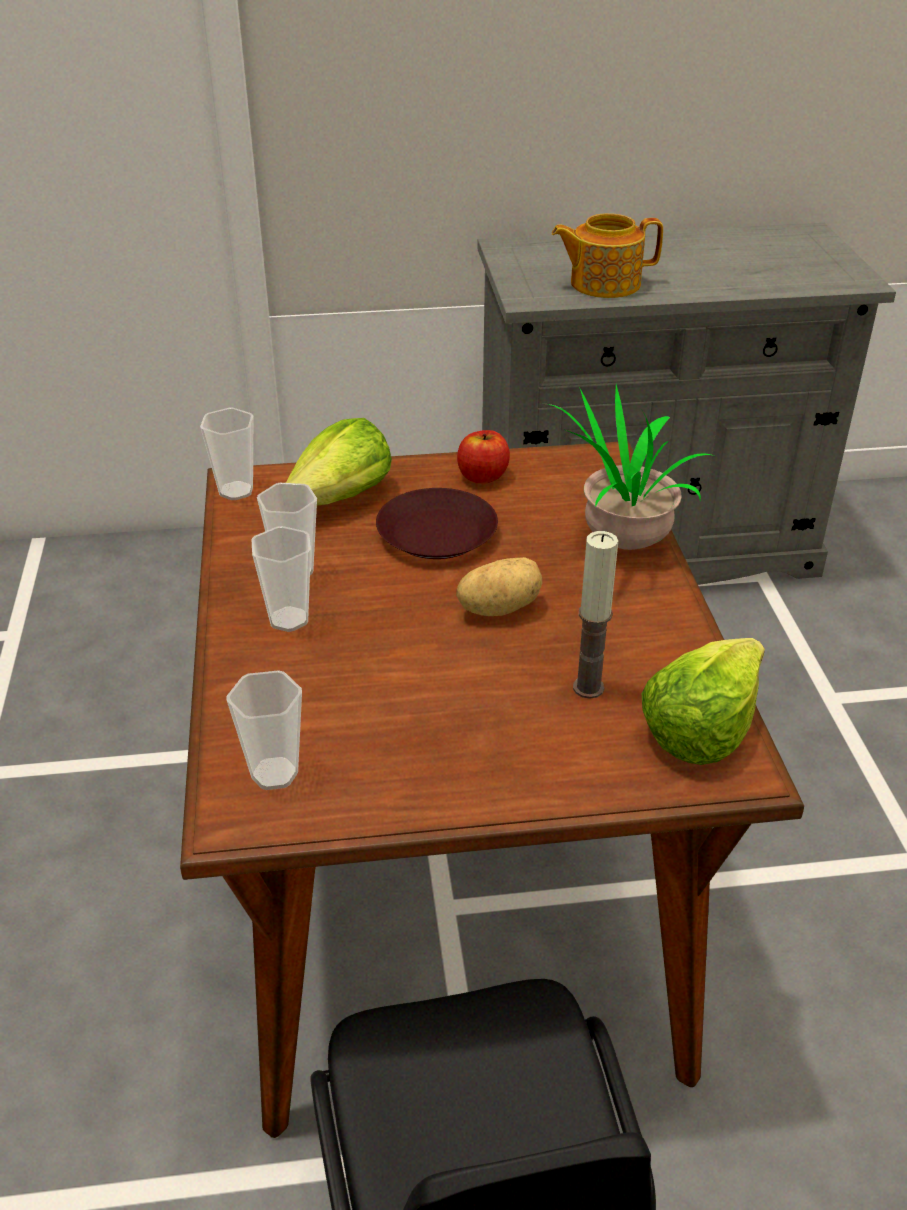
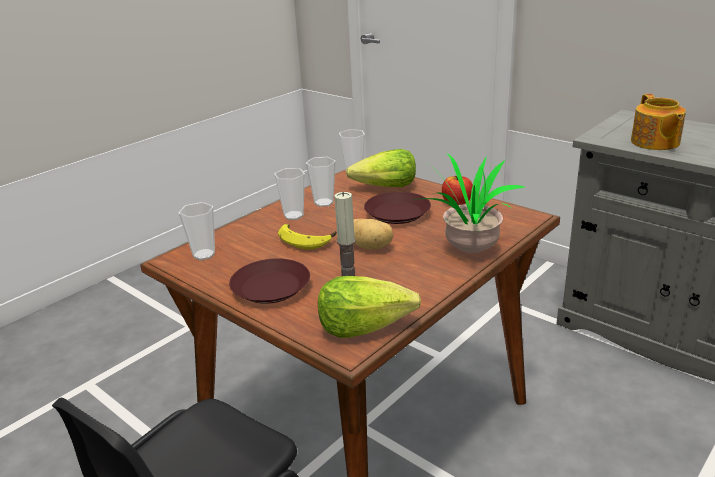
camera: 50 degrees right, 10 degrees down
(390, 649) = (306, 240): none -> banana
(486, 757) = (270, 287): none -> brown plate
(603, 284) = (654, 142): teapot -> teapot turned 135 degrees counterclockwise

